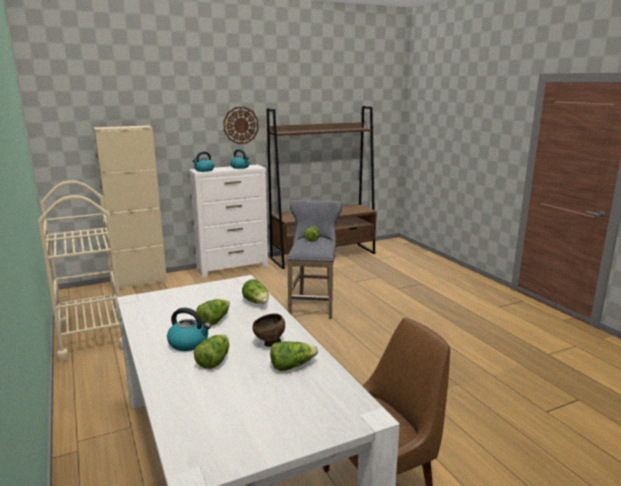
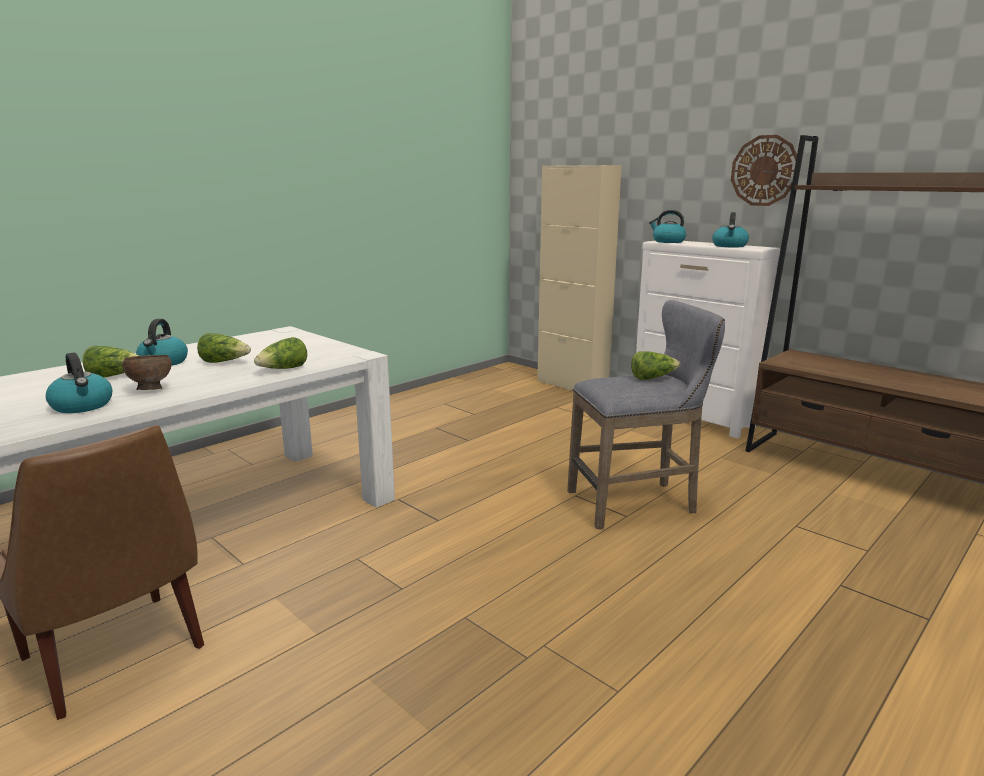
camera: 70 degrees right, 0 degrees up
(92, 335) = (422, 401): beige cart -> none
(292, 366) = (83, 406): lettuce -> kettle

